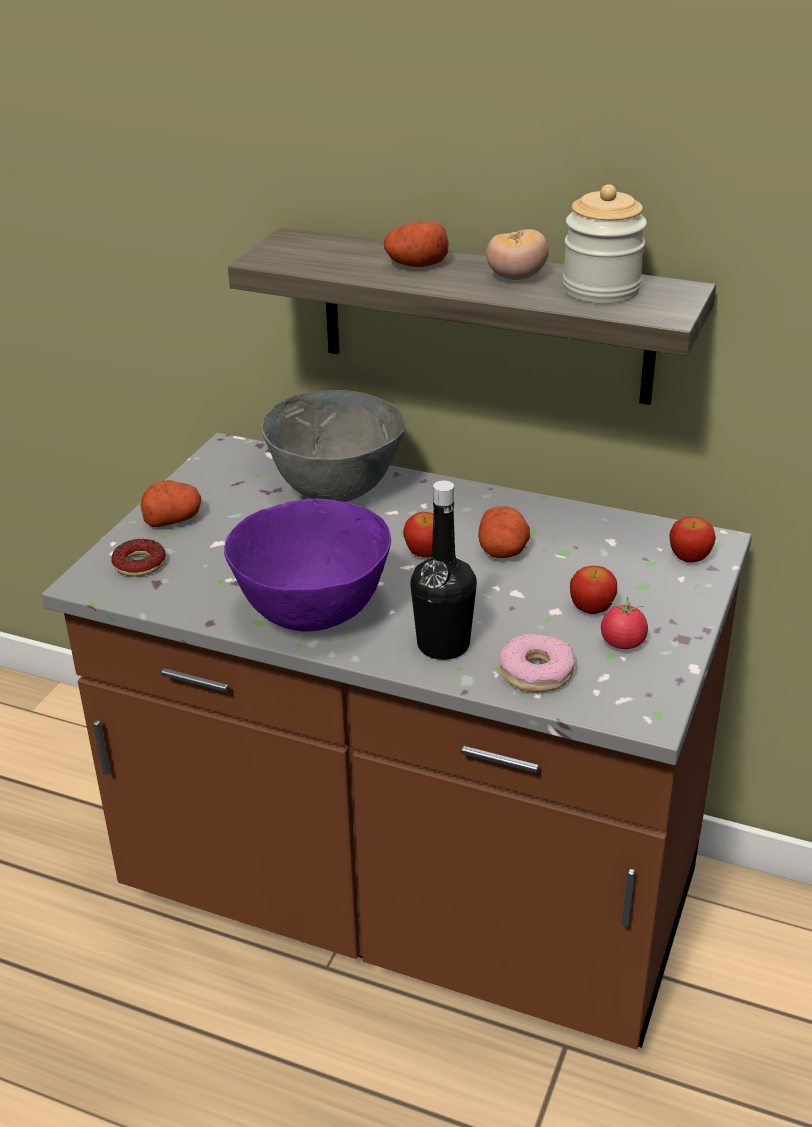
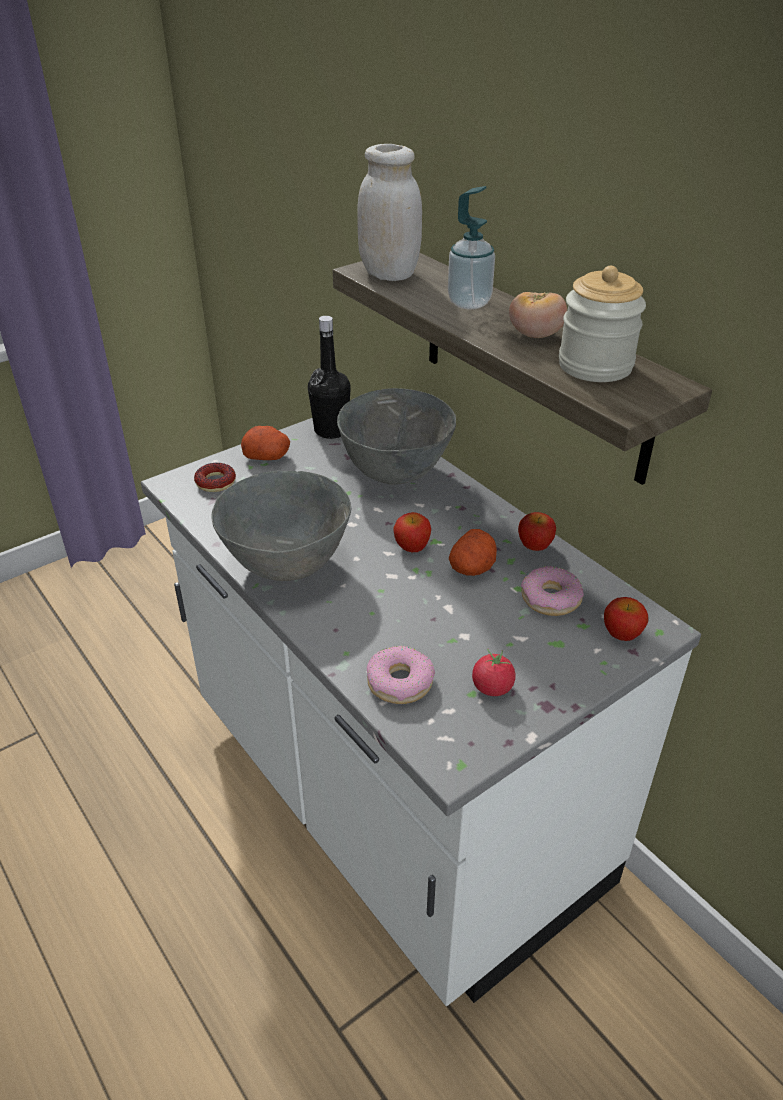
camera: 30 degrees right, 5 degrees up
(298, 256) = (389, 274): none -> white jar
(311, 614) = (286, 564): purple bowl -> grey bowl
(412, 898) = (391, 797): brown counter -> white counter
(416, 264) = (469, 303): potato -> soap dispenser
(443, 645) = (353, 628): black bottle -> black bottle (331, 430)
(592, 608) = (496, 646): apple -> apple (535, 546)
(601, 551) = (551, 598): none -> donut

